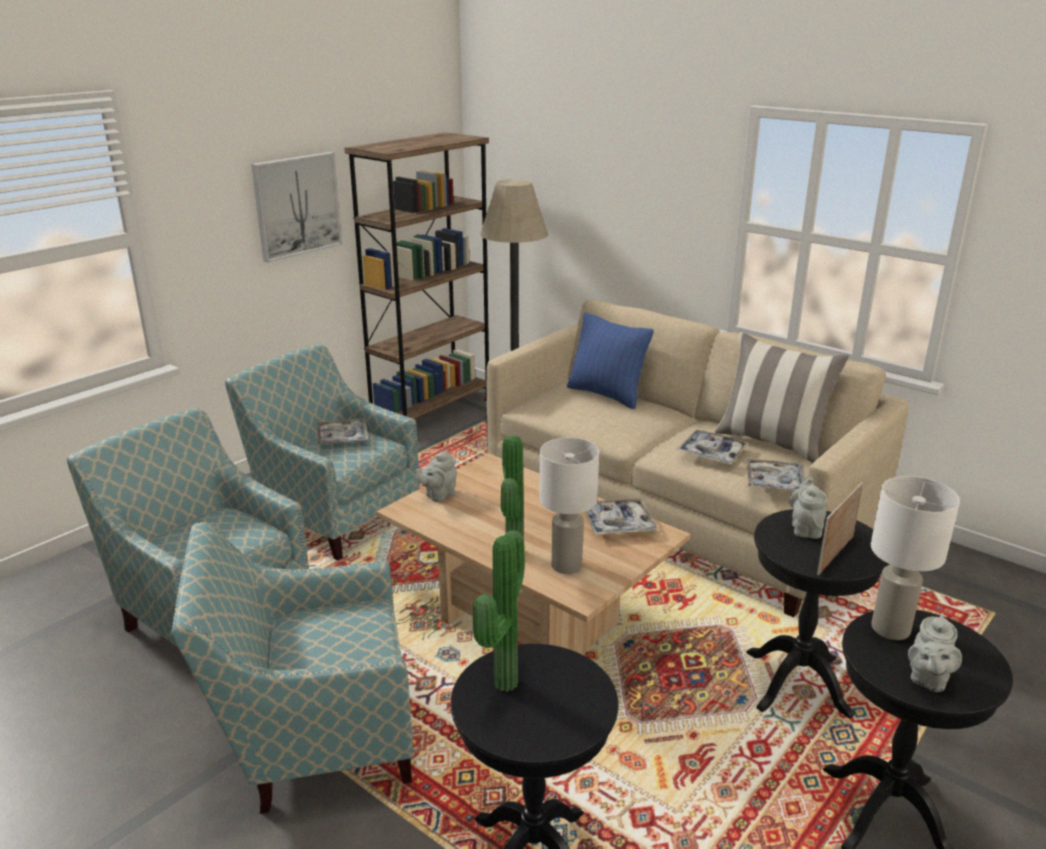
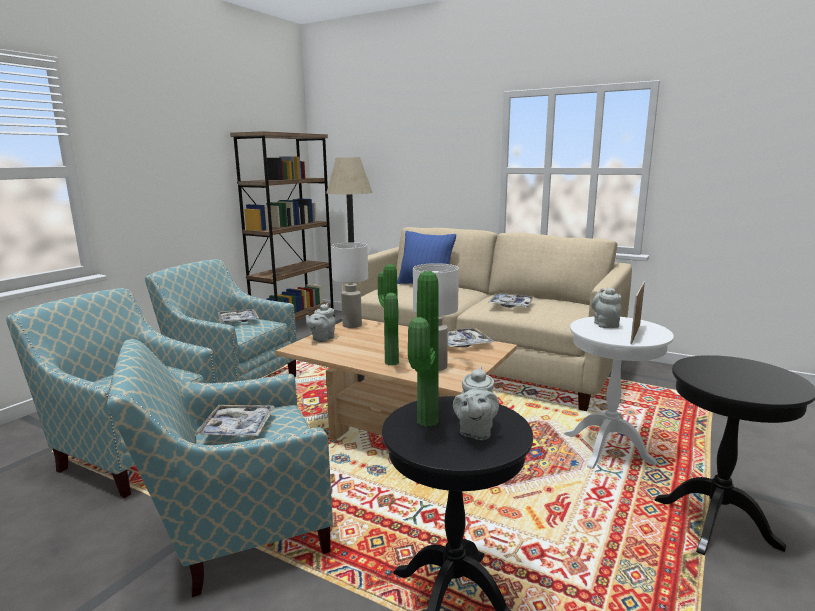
camera: 10 degrees left, 10 degrees down
(297, 205) = (197, 168): picture -> none
(772, 442) = (547, 298): pillow -> none
(775, 482) = (561, 315): tray -> tray (237, 428)
(797, 683) = (608, 449): black side table -> white side table
(889, 628) = (703, 365): white table lamp -> white table lamp (352, 325)
(927, 679) = (754, 388): grey teapot -> grey teapot (475, 431)

